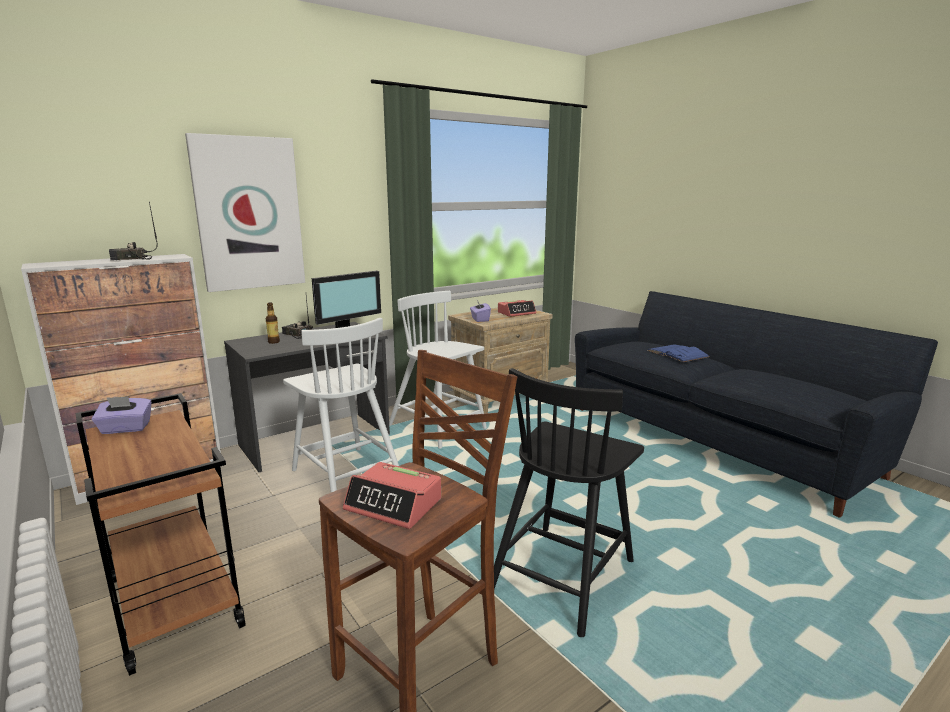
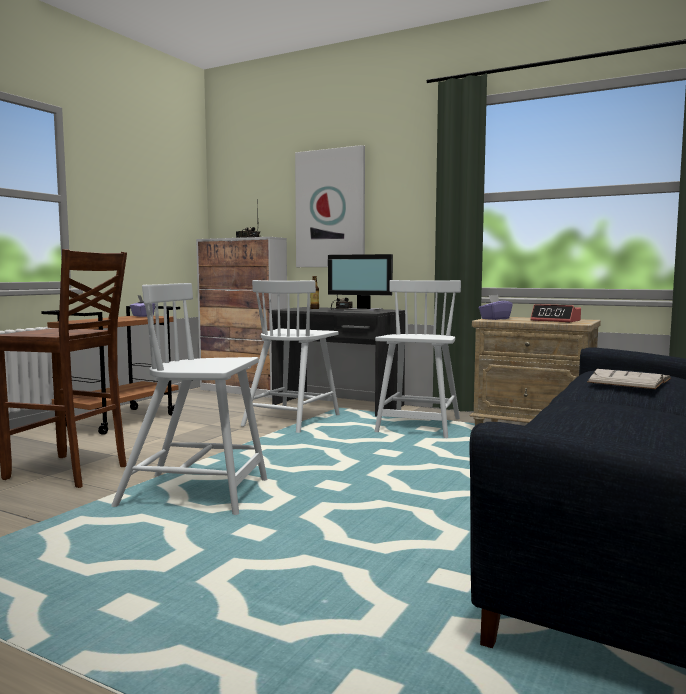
camera: 65 degrees right, 10 degrees down
(394, 505) = (48, 331): alarm clock -> none
(563, 574) = (197, 493): black chair -> white chair
(677, 353) = (629, 380): blue book -> white book

